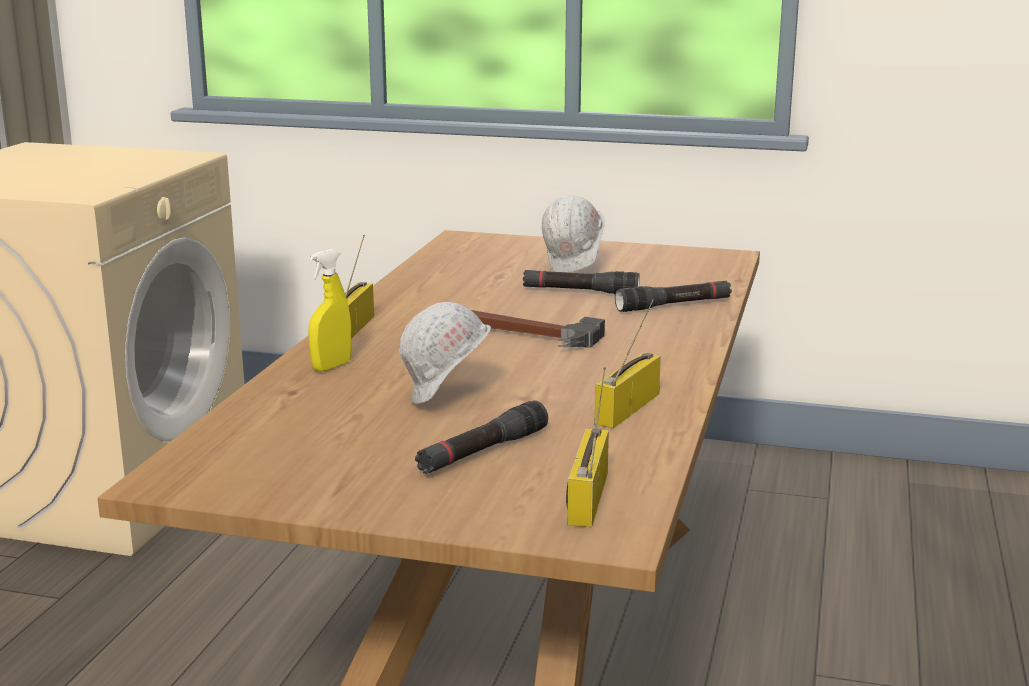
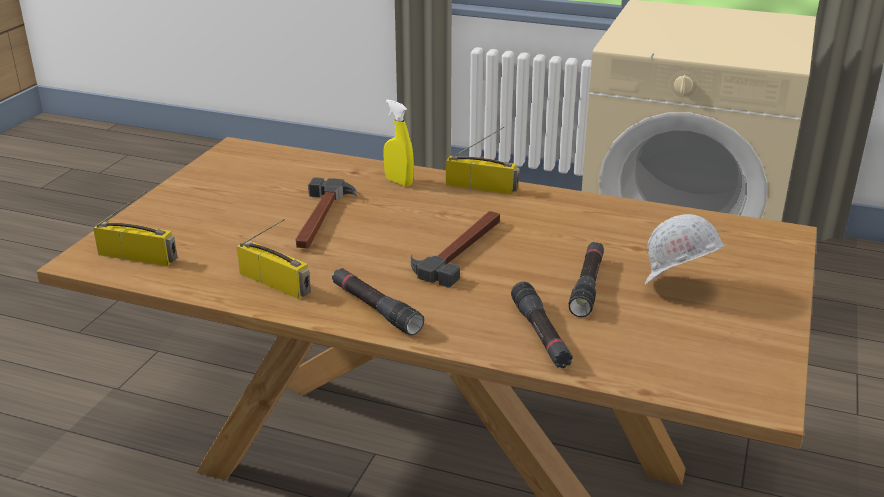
camera: 95 degrees right, 10 degrees up
(447, 399) = (321, 218): white hard hat -> hammer
(482, 452) = (225, 227): black flashlight -> black flashlight (375, 309)

